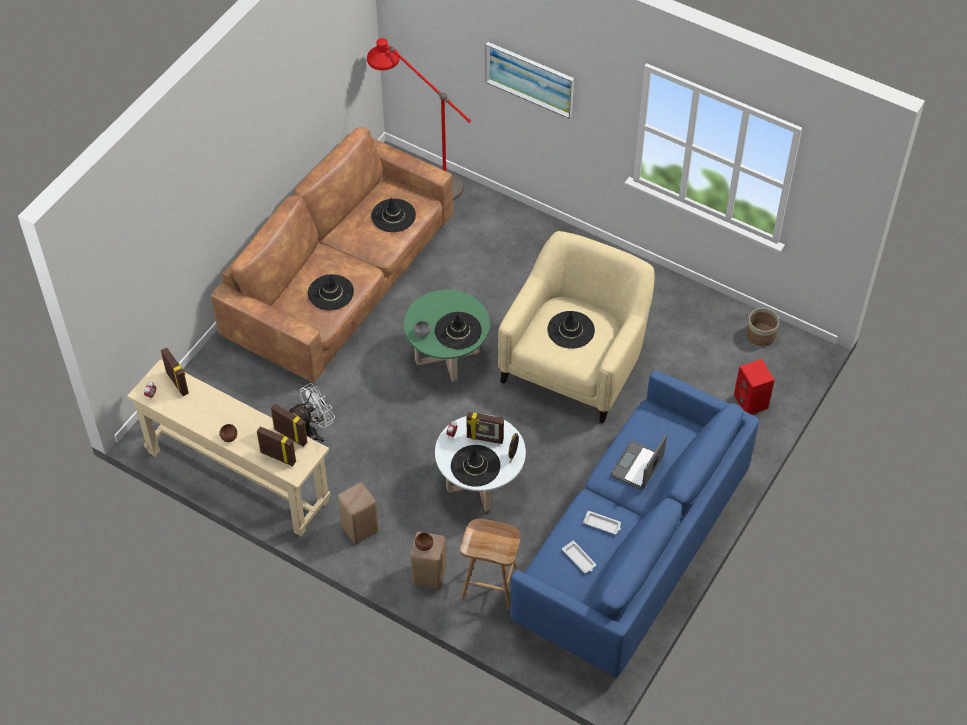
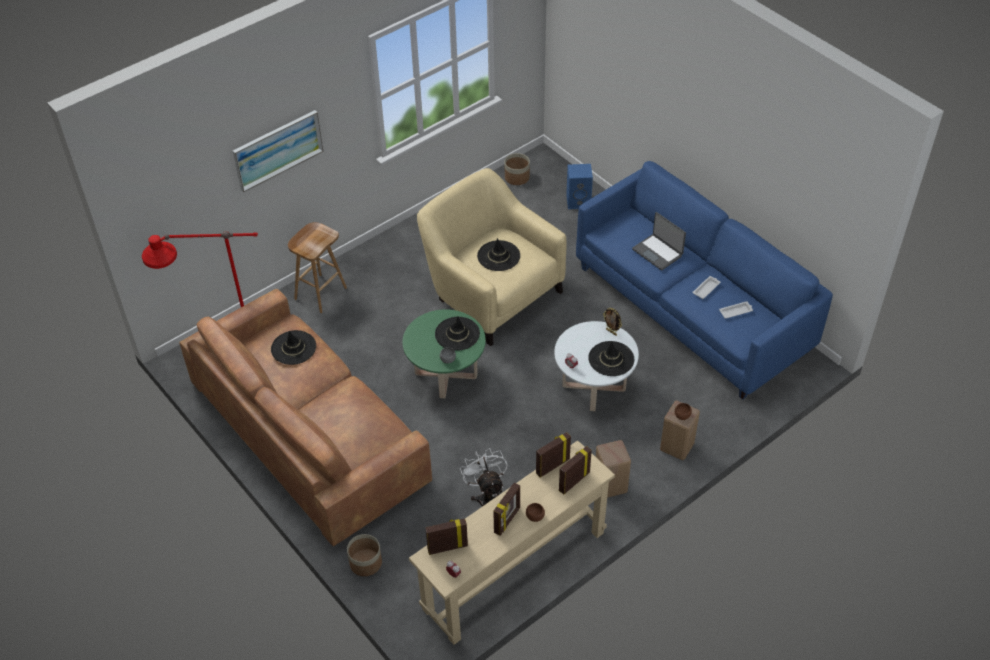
camera: 70 degrees left, 5 degrees down
(212, 364) = (365, 563): none -> planter
(330, 292) = (363, 417): black hat -> none
(485, 439) = (584, 345): picture frame -> picture frame (507, 520)
(491, 586) = (701, 407): brown stool -> brown stool (320, 293)
(751, 402) = (579, 201): red speaker -> blue speaker

